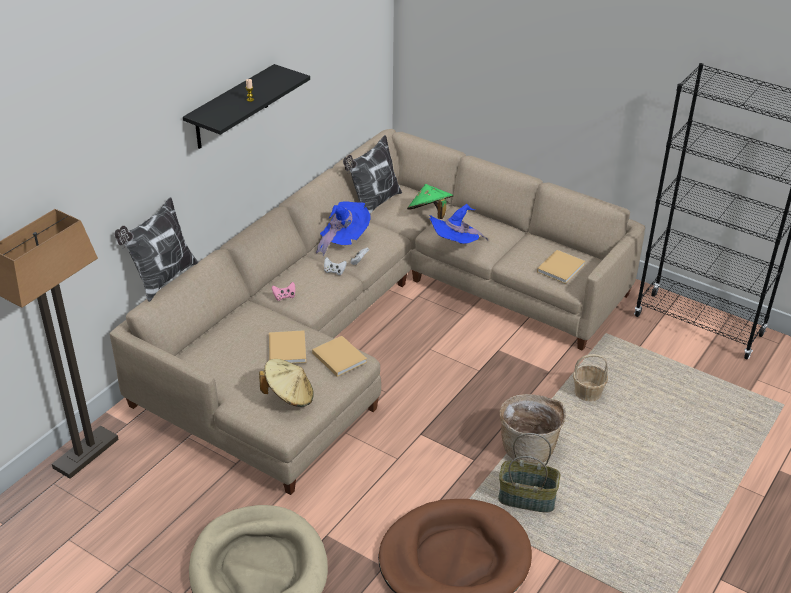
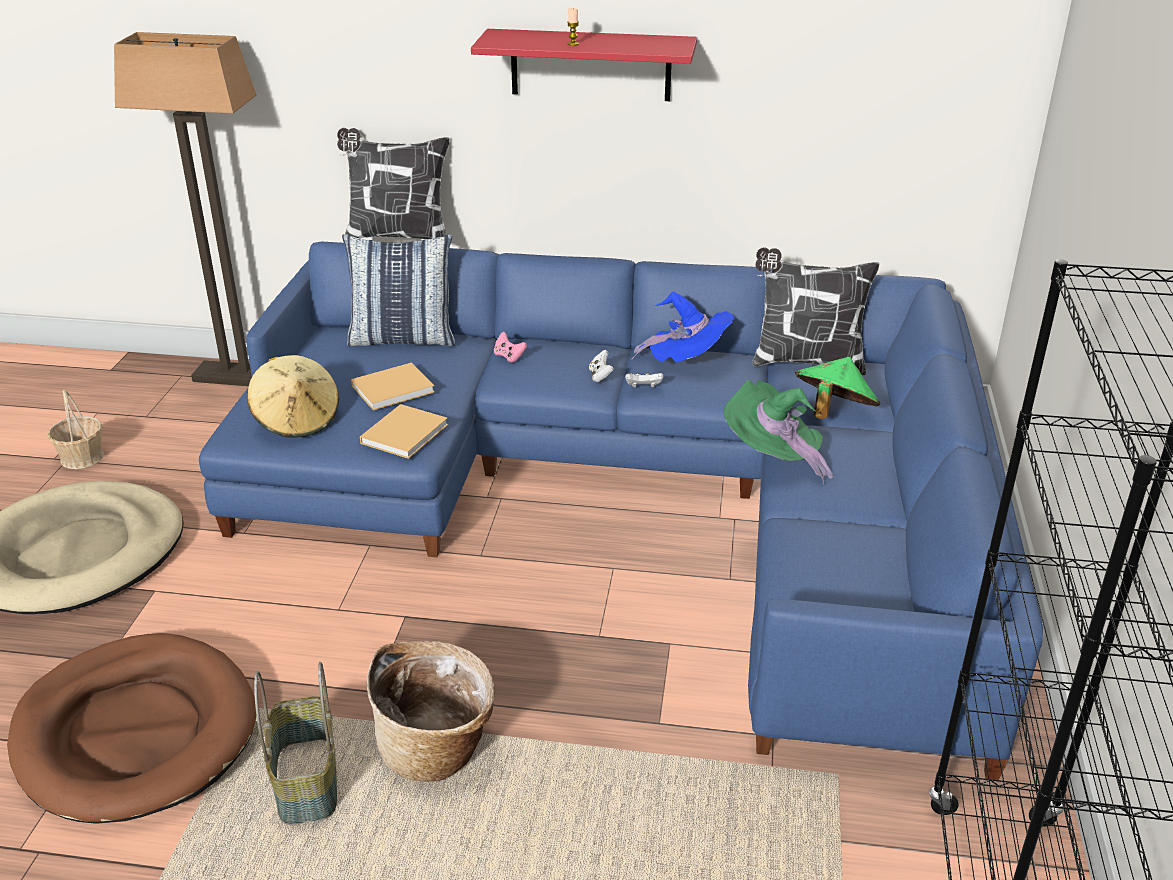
camera: 65 degrees right, 5 degrees down
(223, 331) = (403, 338): none -> pillow
(231, 108) = (590, 65): black shelf -> red shelf
(372, 319) = (637, 494): beige sofa -> blue sofa
(455, 245) = (773, 457): blue hat -> green hat
(561, 267) = (830, 588): beige book -> none
(588, 392) = (637, 794): basket -> basket (82, 457)

